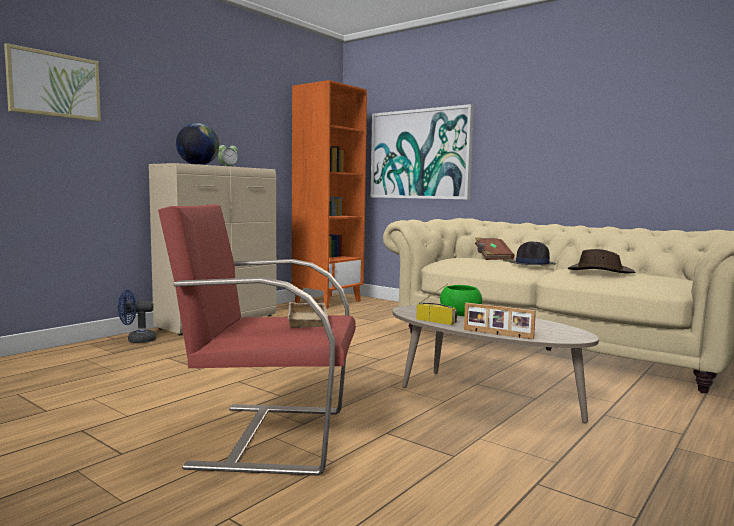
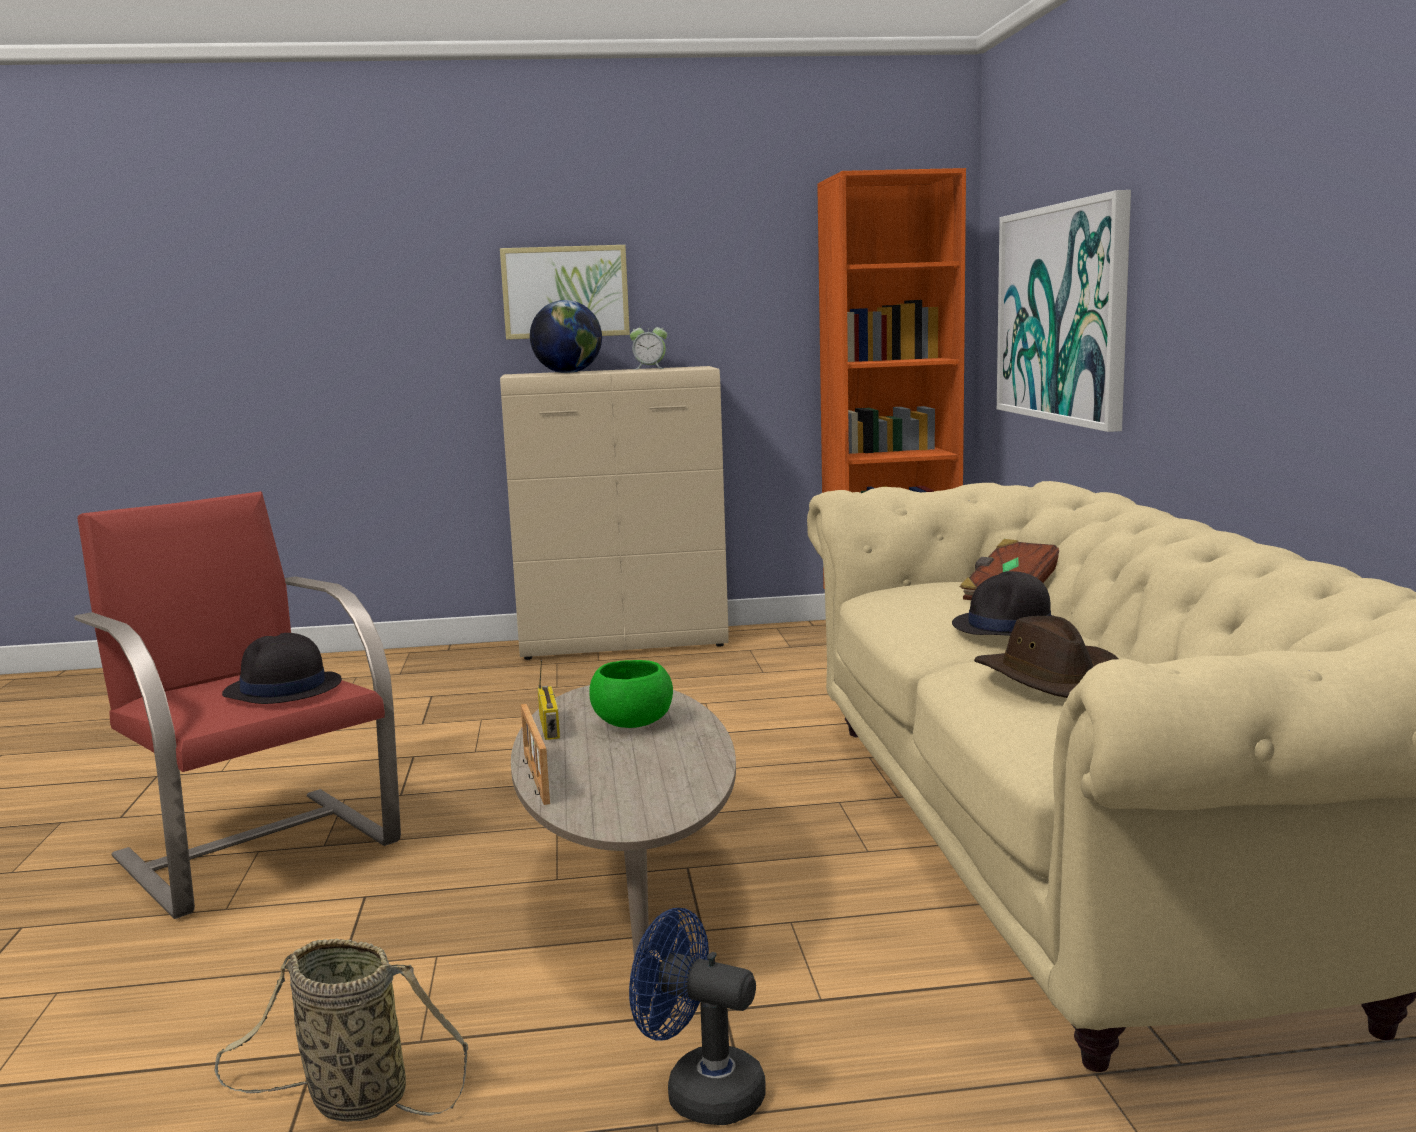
camera: 45 degrees right, 5 degrees up
(54, 85) = (352, 271): picture -> picture (565, 292)
(137, 340) = (463, 658): blue fan -> blue fan (700, 1091)
(309, 320) = (282, 689): beige tray -> black hat
(593, 488) = (350, 1099): none -> basket

